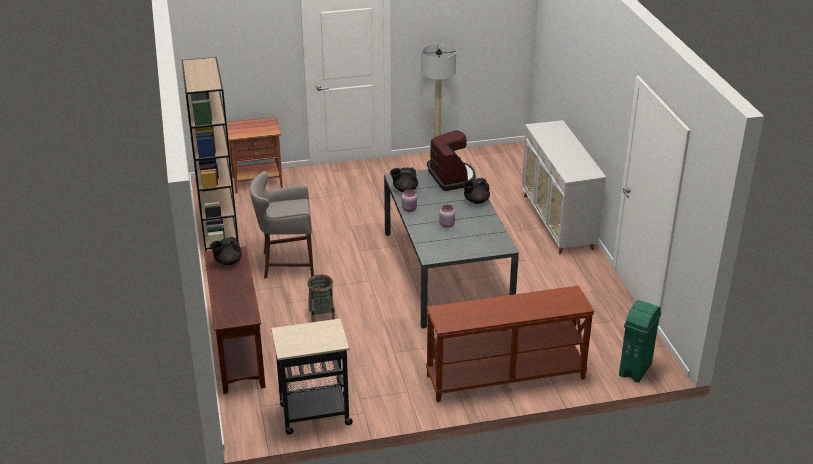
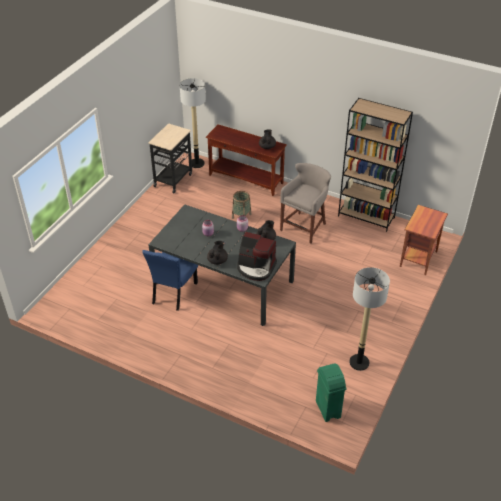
camera: 130 degrees right, 10 degrees up
(247, 416) = (197, 163): none -> floor lamp
(504, 295) = (174, 292): none -> blue chair
(505, 378) = (116, 248): brown console table -> none
(557, 222) = (214, 374): white cabinet -> none
(635, 369) = (56, 298): green trash can -> green trash can (328, 409)

